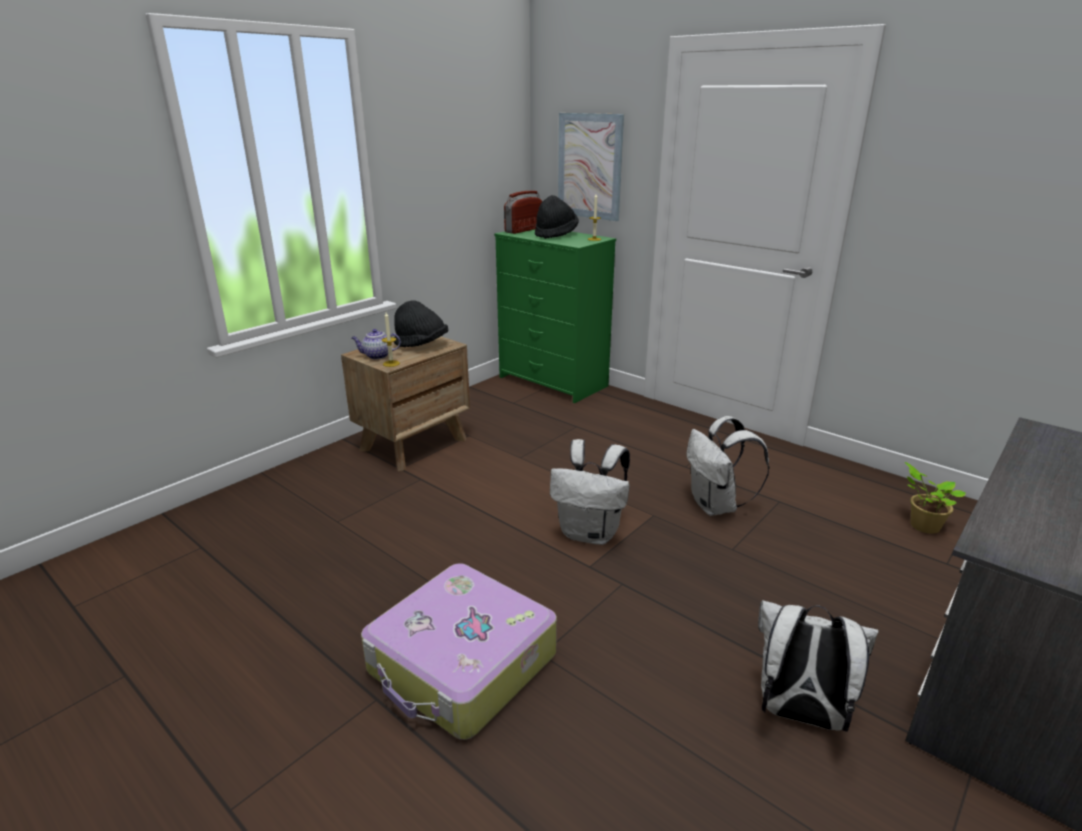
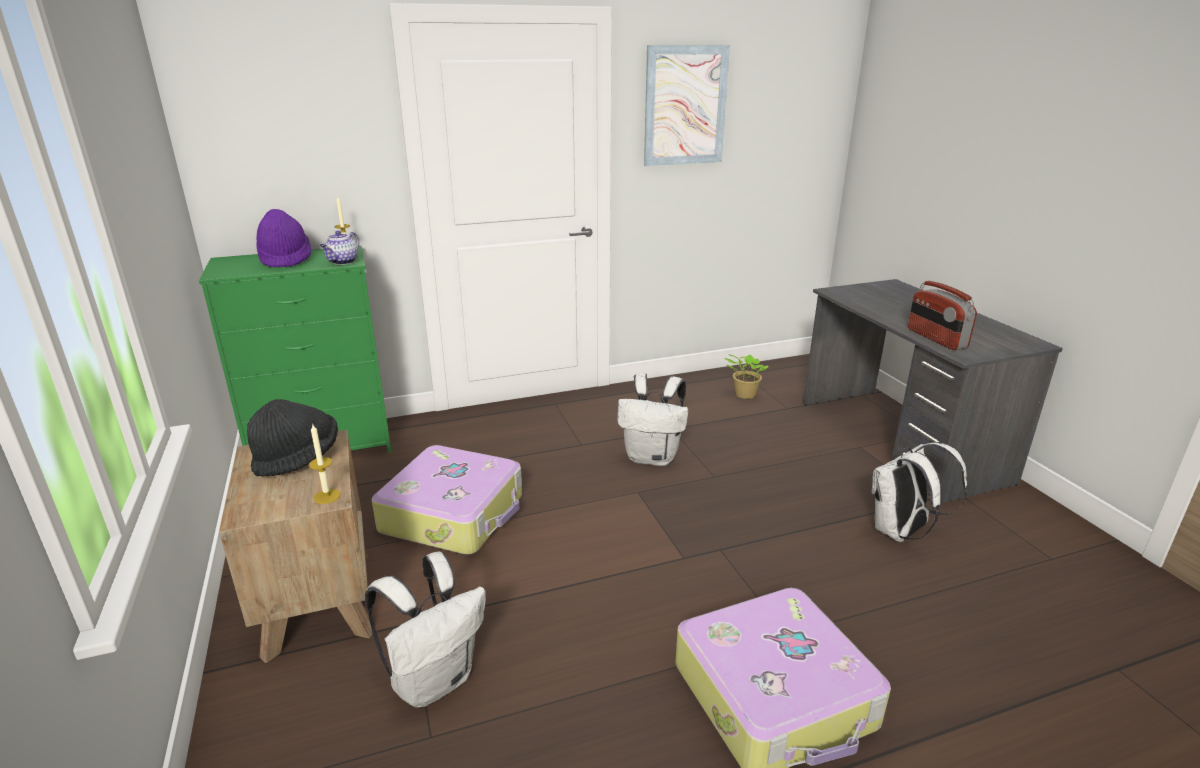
camera: 60 degrees left, 0 degrees up
(377, 356) = (280, 501): teapot -> teapot (343, 262)
(523, 230) = (224, 266): radio -> radio (936, 338)
(535, 450) = (454, 513): none -> suitcase
(556, 234) = (285, 259): black hat -> purple hat
(589, 166) = (297, 164): picture -> picture (685, 106)
(591, 533) = (635, 537): white backpack -> white backpack (434, 680)

